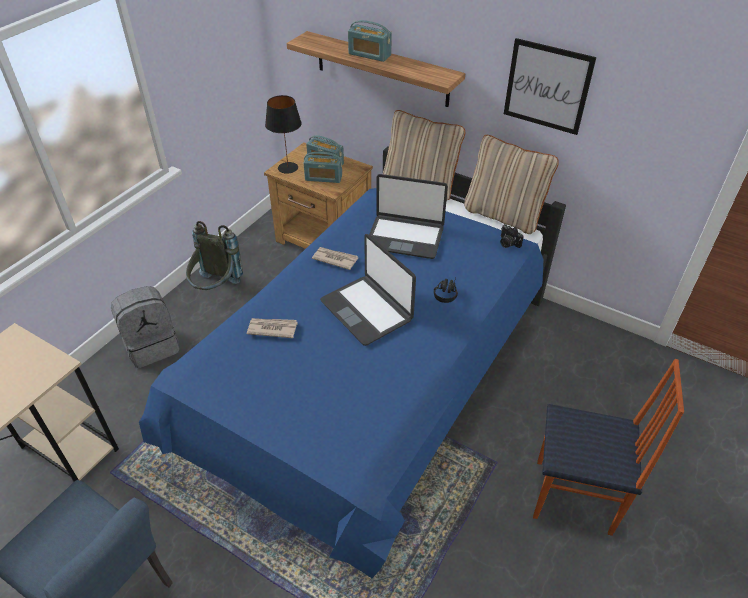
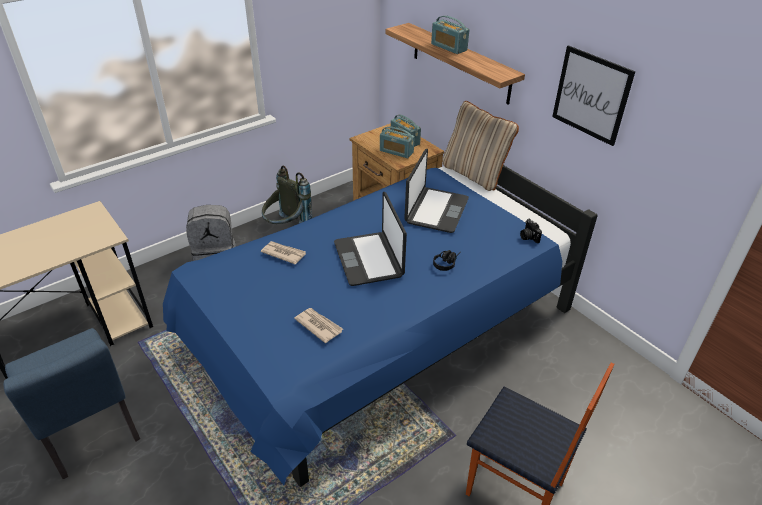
camera: 20 degrees right, 5 degrees down
(287, 168) = (370, 138): black table lamp -> none
(335, 259) = (365, 214): newspaper -> newspaper (318, 325)
(405, 237) = (436, 210): laptop -> laptop turned 105 degrees counterclockwise
(503, 215) = (539, 214): beige pillow -> none

